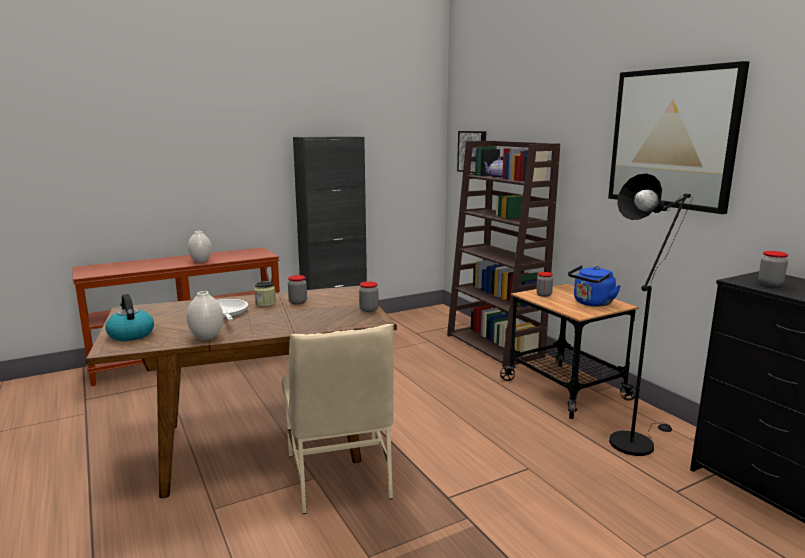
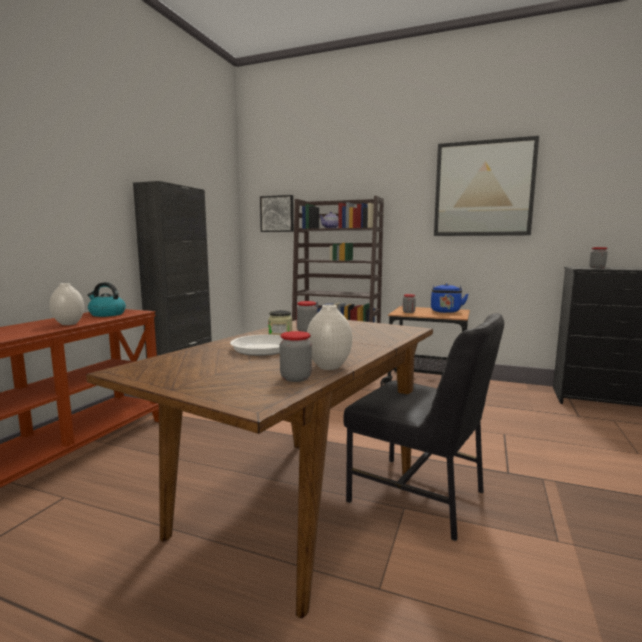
camera: 40 degrees left, 5 degrees down
(130, 334) = (227, 386): kettle -> kettle (106, 314)
(339, 476) = (419, 496): beige chair -> black chair
(369, 309) = (381, 325): jar -> jar (296, 378)
(635, 440) = (512, 398): black floor lamp -> none

